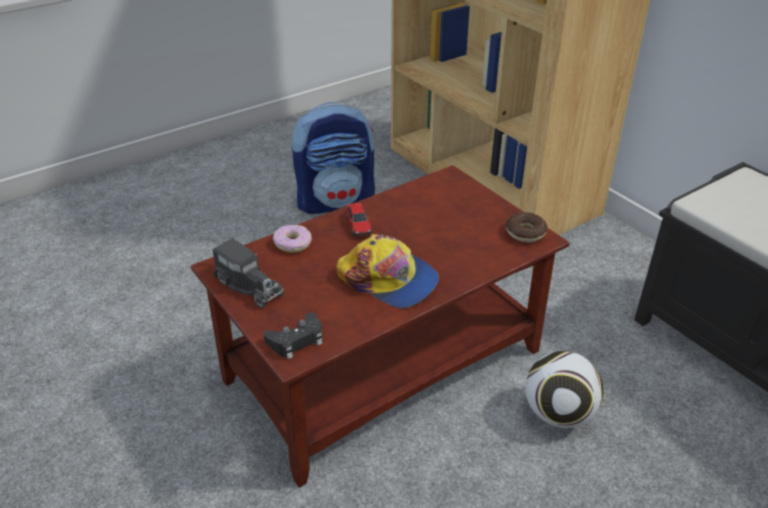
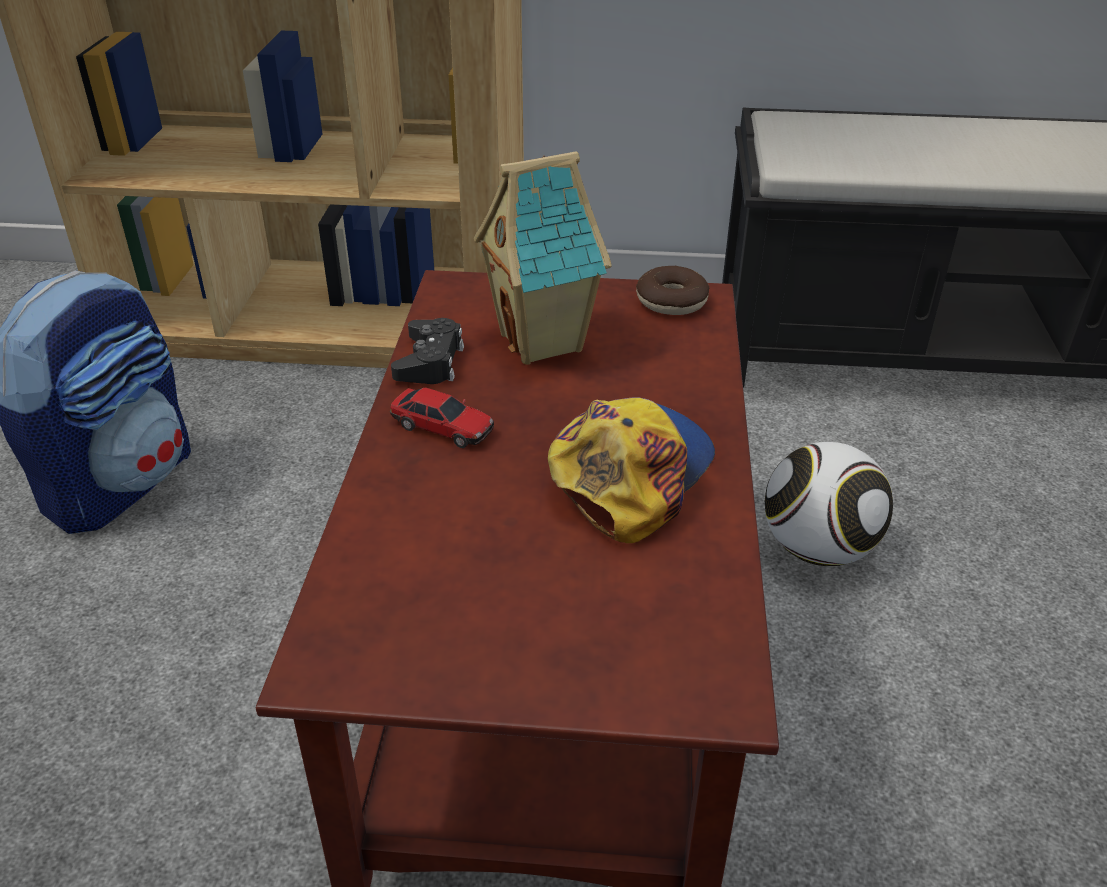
camera: 50 degrees left, 0 degrees up
(247, 285) = (434, 650): toy truck -> none
(293, 243) = (389, 525): donut -> none
(296, 340) = (678, 665): black game controller -> black game controller (430, 361)
(389, 279) = (629, 472): cap -> cap turned 45 degrees counterclockwise
(444, 218) = (544, 342): none -> toy house

